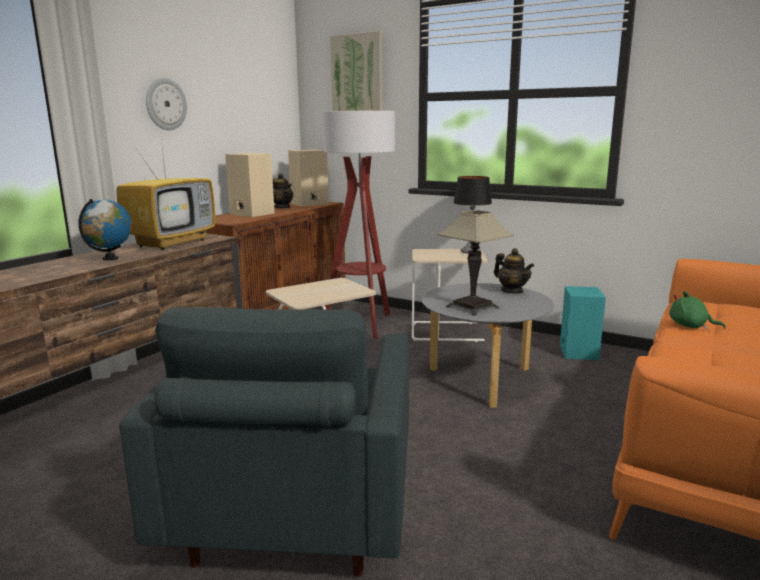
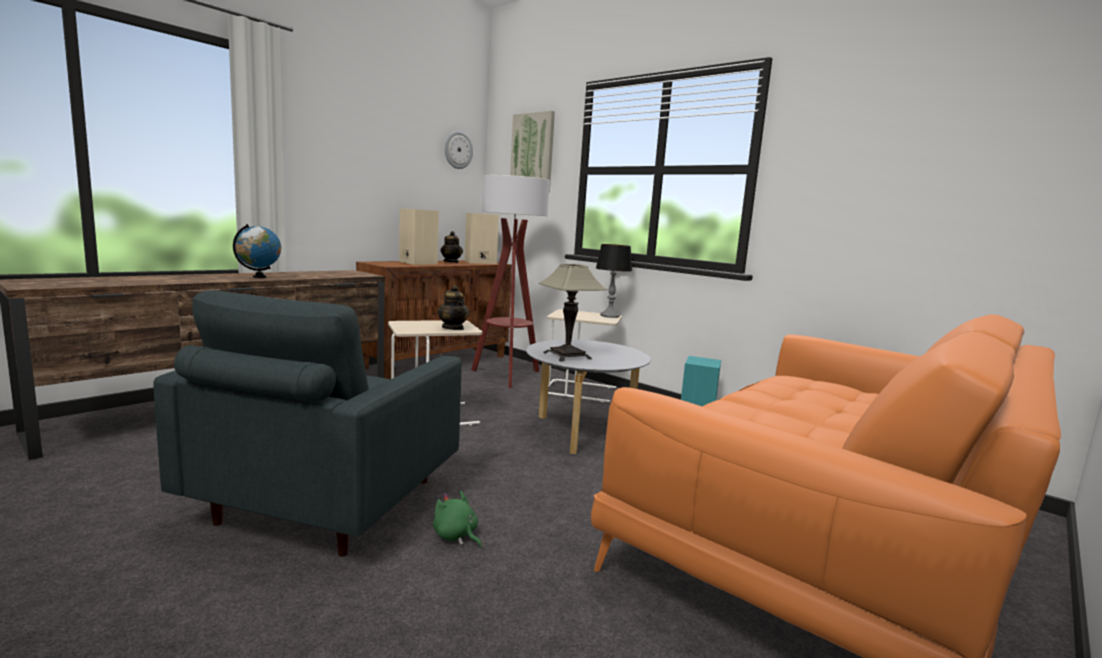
camera: 10 degrees right, 5 degrees down
(165, 104) = (348, 160): wall clock -> wall clock (458, 150)
(172, 243) = (325, 274): television -> none
(512, 291) = (620, 349): teapot -> teapot (453, 328)
(690, 326) = (761, 392): green plush toy -> green plush toy (456, 536)

